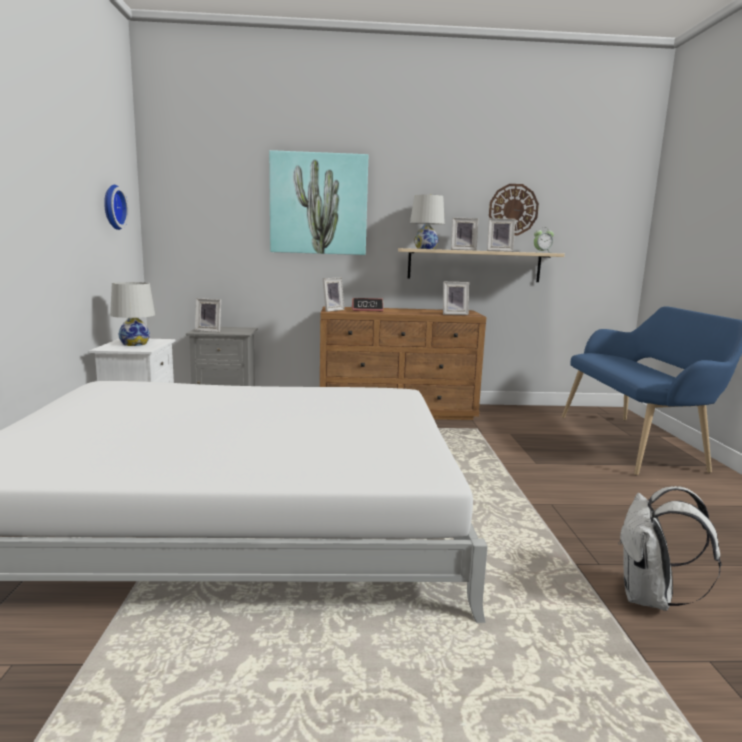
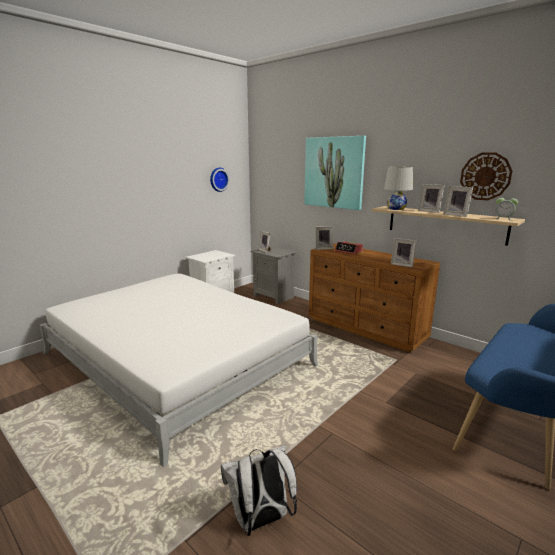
camera: 45 degrees right, 5 degrees up
(135, 344) = (210, 255): white table lamp -> none

